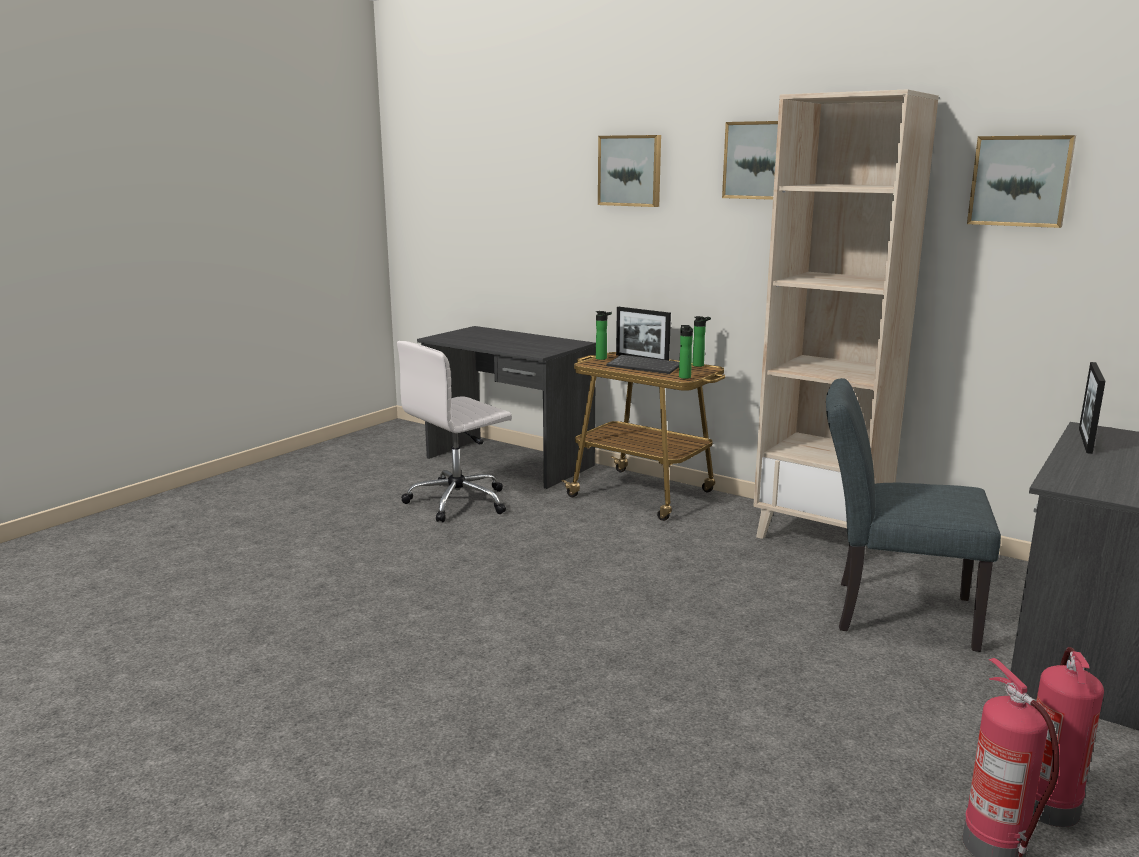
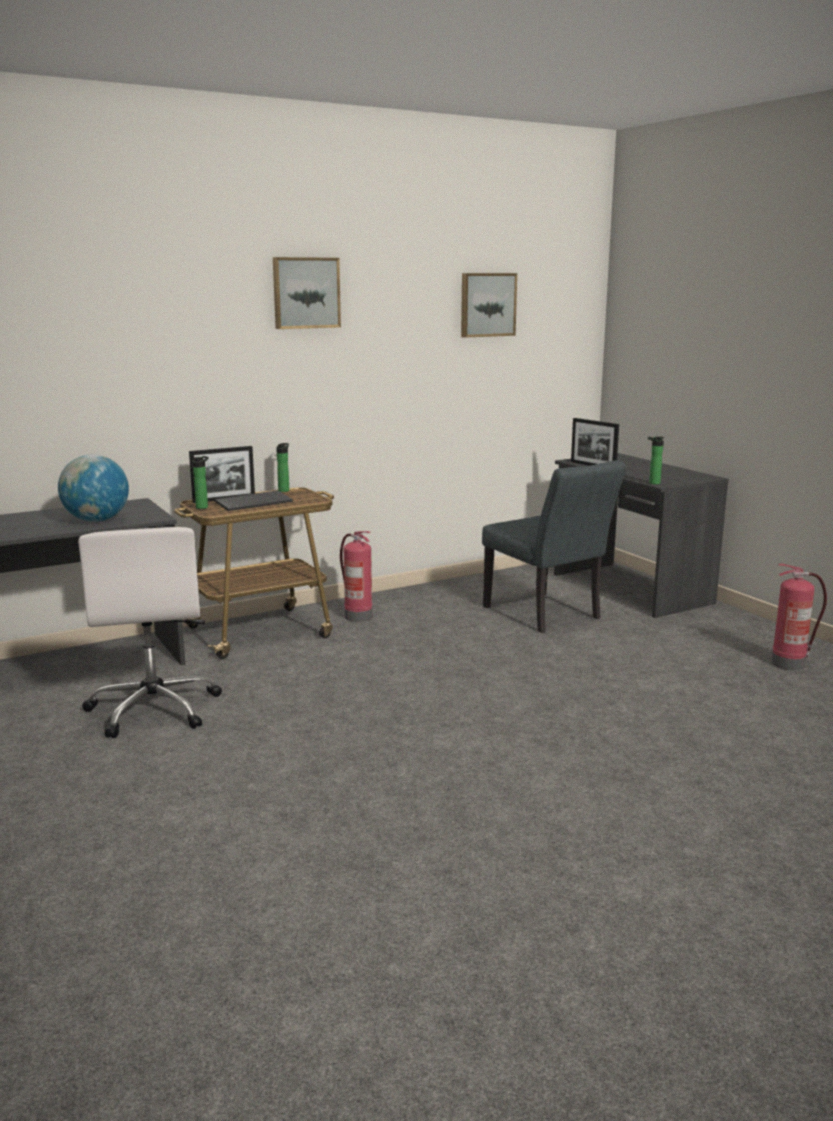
camera: 65 degrees left, 0 degrees up
(512, 345) = (96, 520): none -> globe
(630, 170) = (167, 306): picture -> none
(684, 377) = (313, 499): bottle -> bottle (652, 483)
(822, 535) = (418, 600): beige bookcase -> none
(891, 612) = (547, 615): grey chair -> grey chair turned 75 degrees counterclockwise
(1047, 805) = (759, 643): fire extinguisher -> fire extinguisher (357, 616)

